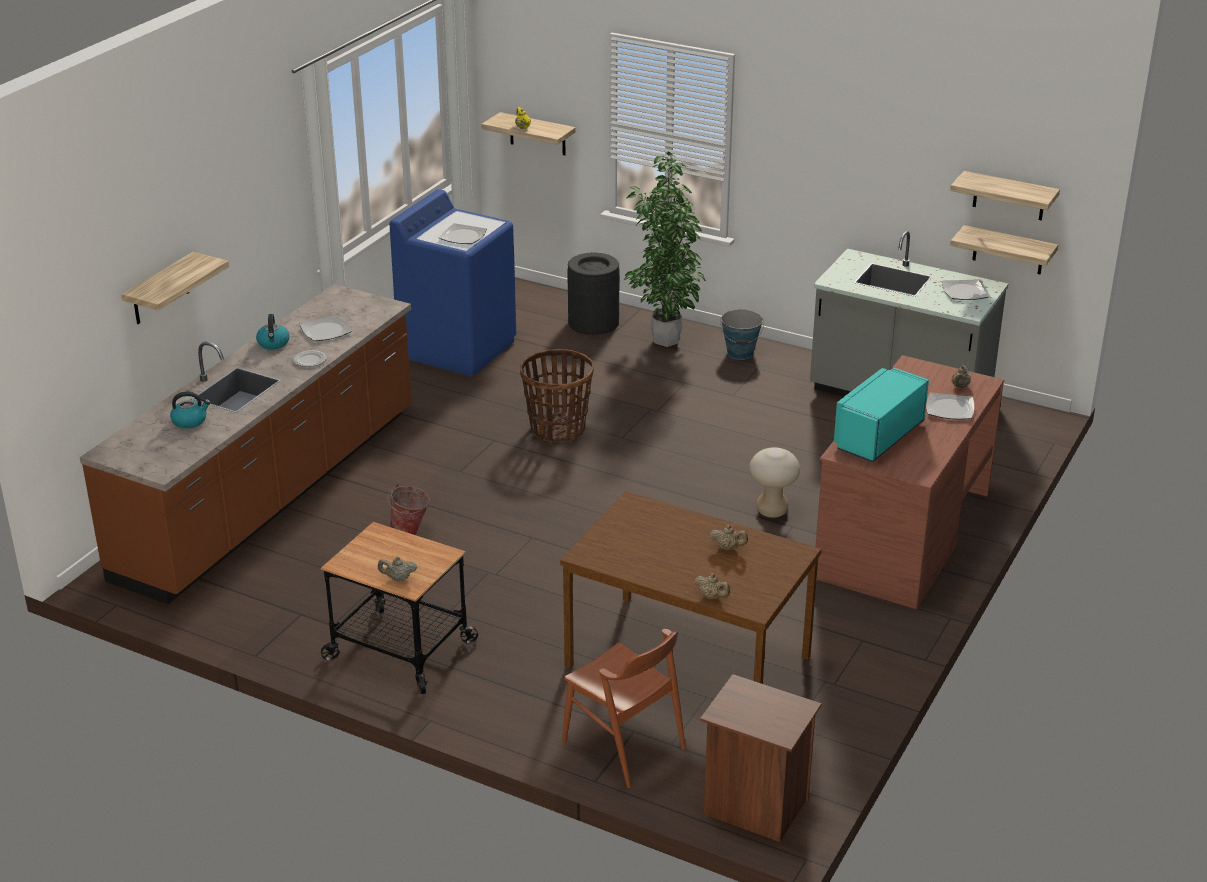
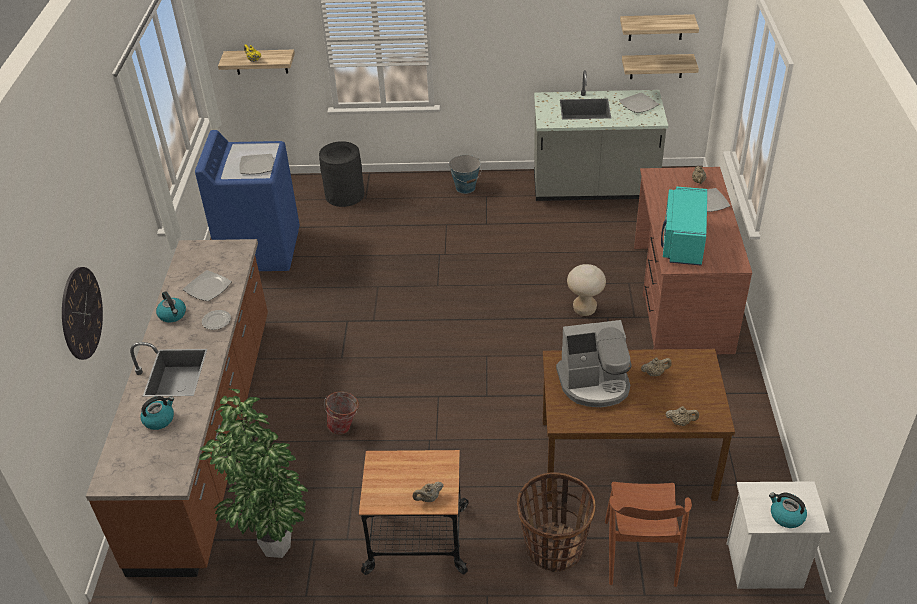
camera: 25 degrees left, 10 degrees up
(160, 290) = (81, 313): shelf -> wall clock
(557, 429) = (386, 294): basket -> basket (553, 548)
(624, 745) = (640, 553): brown chair -> brown chair turned 75 degrees clockwise
(652, 535) = (594, 383): none -> coffee machine
(662, 341) = (405, 195): potted plant -> potted plant (273, 549)
(754, 808) = (765, 567): brown nightstand -> white nightstand
(756, 719) = (786, 516): none -> kettle

